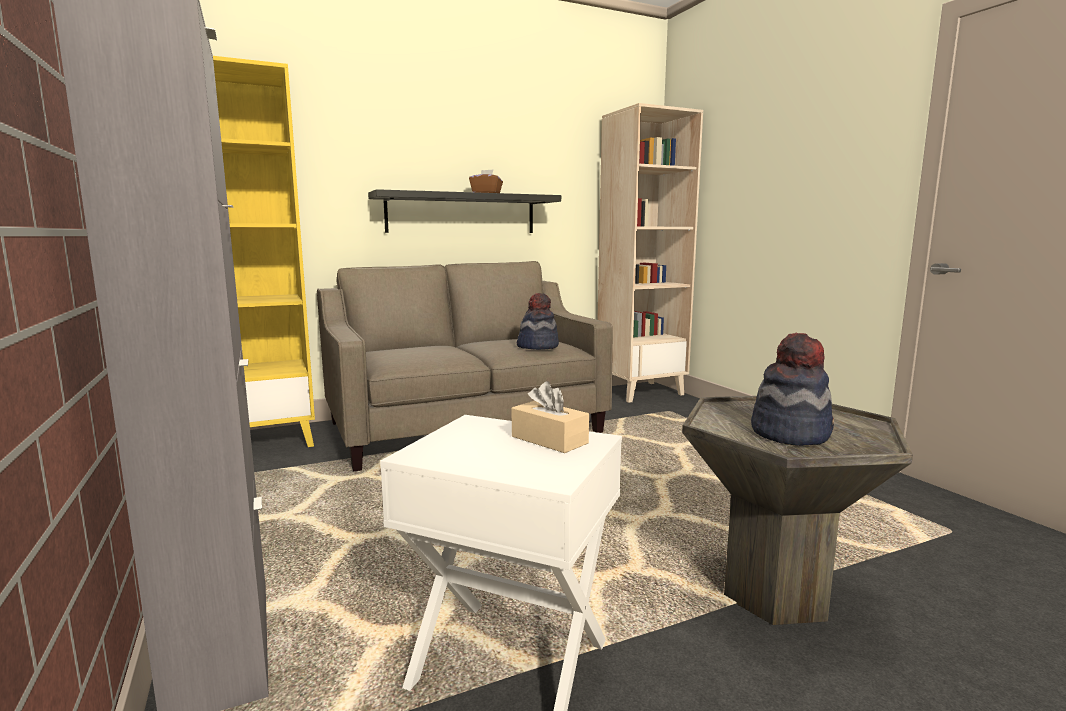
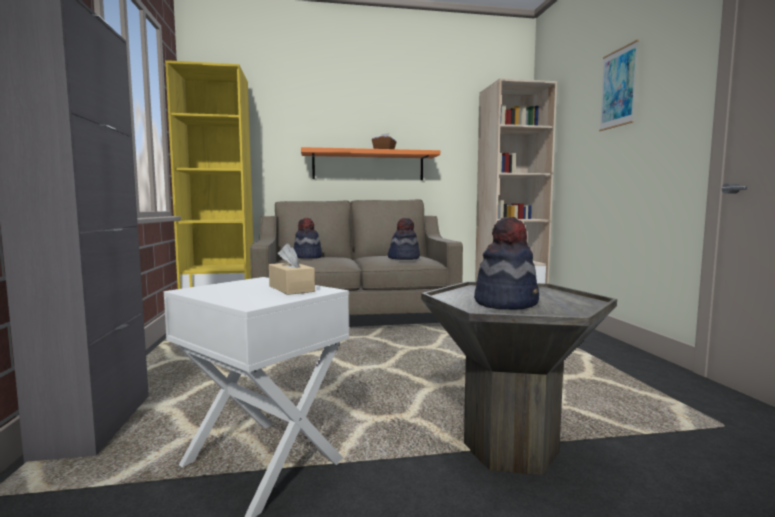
camera: 15 degrees right, 5 degrees down
(405, 351) = (307, 257): none -> hat
(462, 214) = (368, 166): black shelf -> orange shelf
(793, 132) = (618, 88): none -> picture

